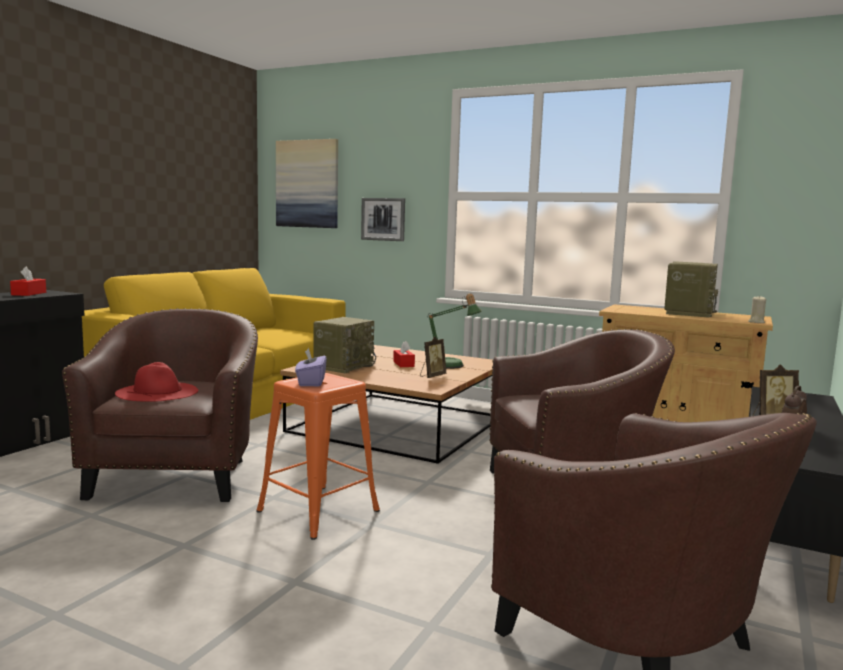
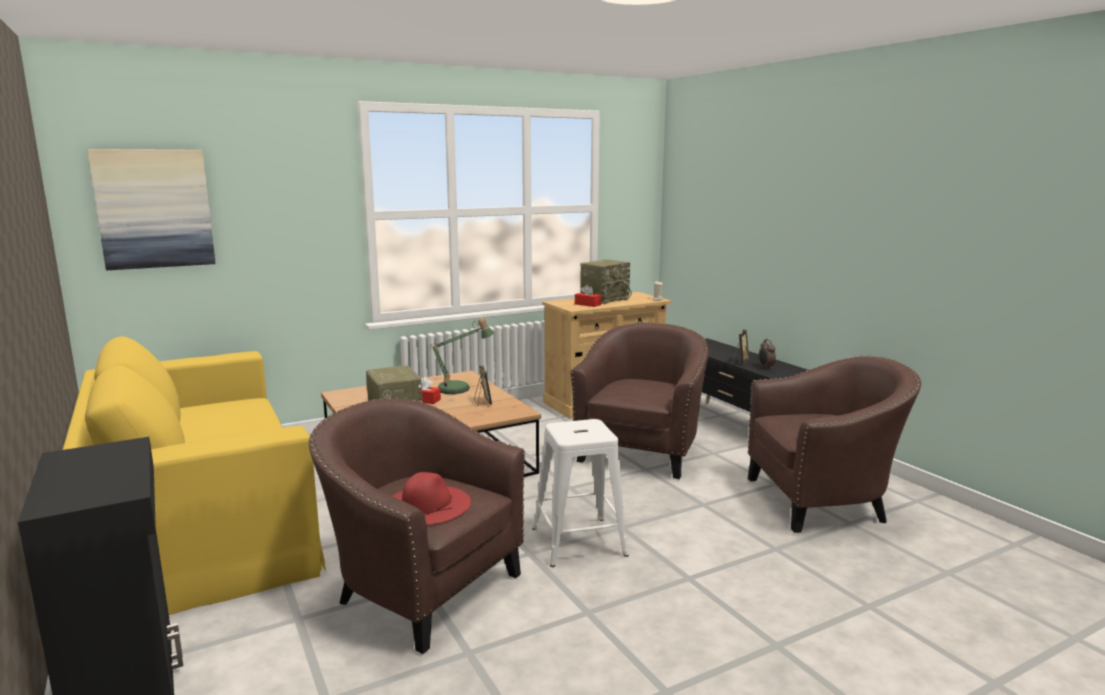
camera: 55 degrees left, 5 degrees up
(29, 293) = (92, 463): red tissue box -> red tissue box (587, 304)
(311, 382) = (581, 433): purple tissue box -> none
(318, 511) = (579, 541): orange stool -> white stool
(383, 219) = (284, 246): picture -> none
(688, 312) = (605, 299): radio -> radio turned 75 degrees clockwise

